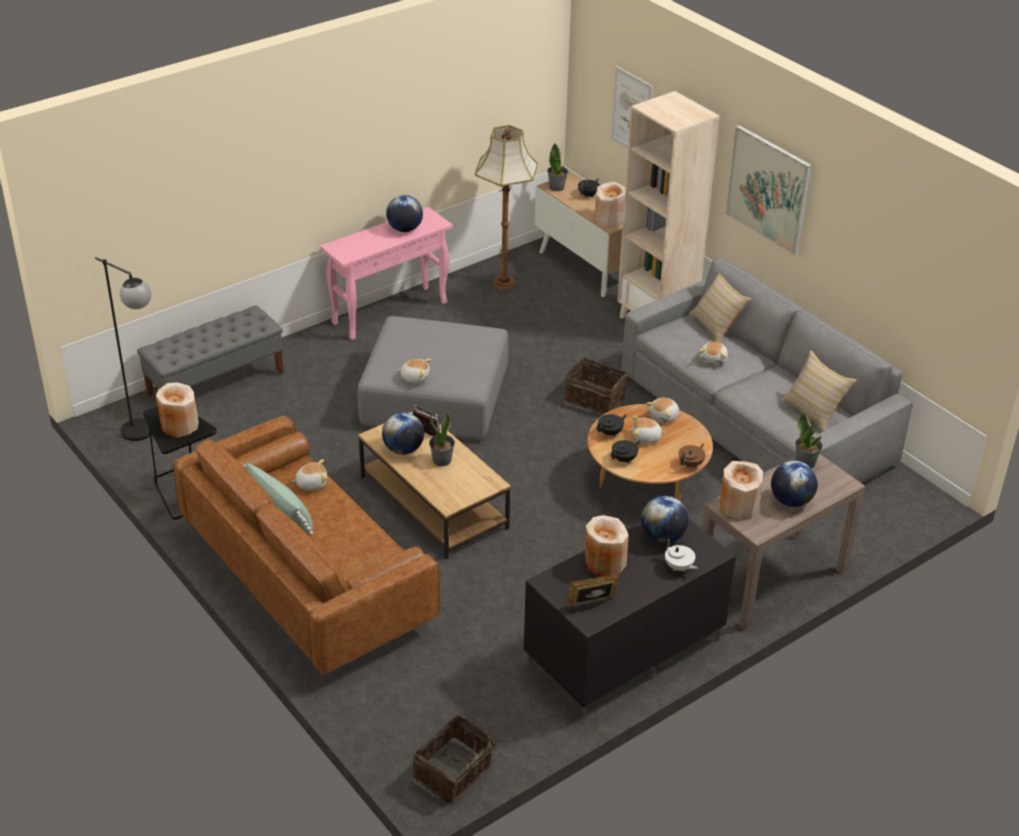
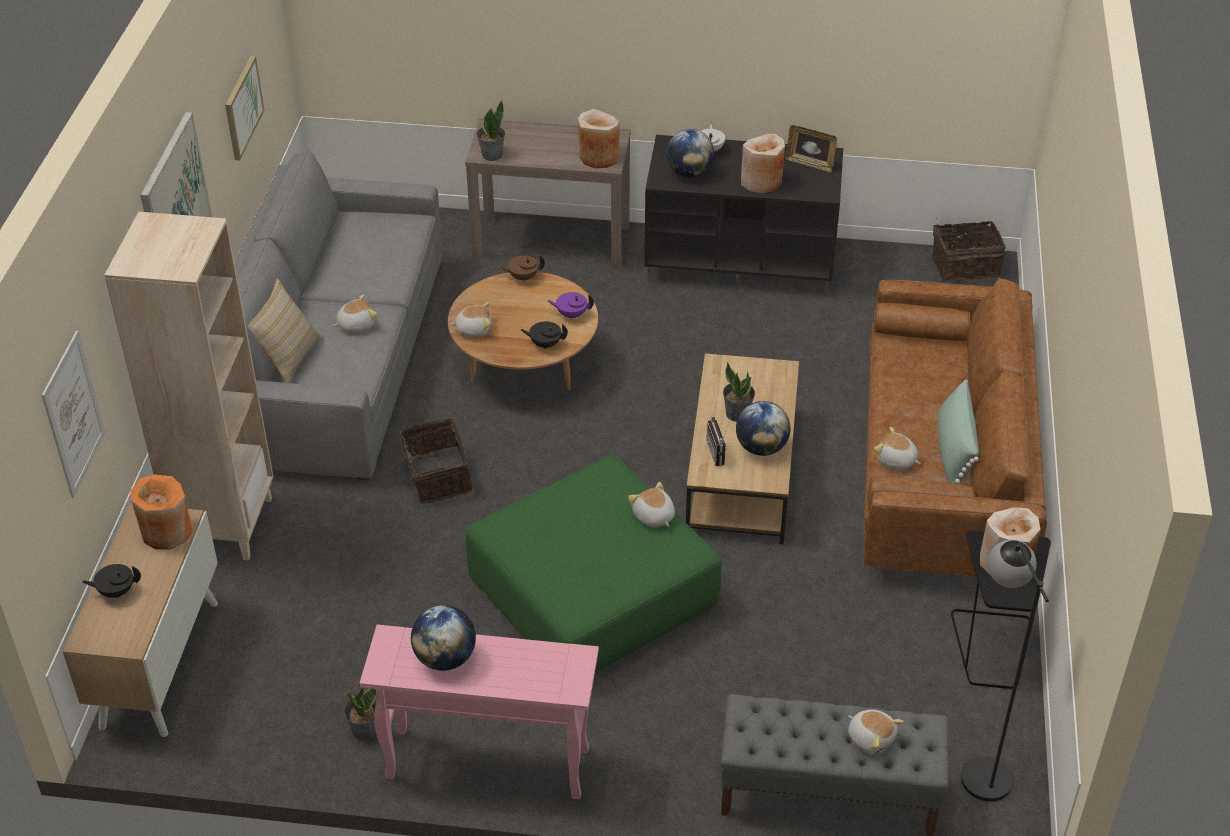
camera: 135 degrees left, 5 degrees up
(434, 396) = (593, 593): grey ottoman -> green ottoman
(505, 283) = (286, 711): floor lamp -> none
(557, 187) = (127, 635): potted plant -> potted plant (364, 730)
(609, 219) = (166, 531): beige vase -> orange vase
(624, 459) = (571, 314): black teapot -> purple teapot
(646, 438) = (522, 320): plush toy -> plush toy (871, 738)
(791, 501) = (553, 139): globe -> none
(813, 411) = (366, 229): beige pillow -> none
(887, 276) = (242, 107): none -> picture

